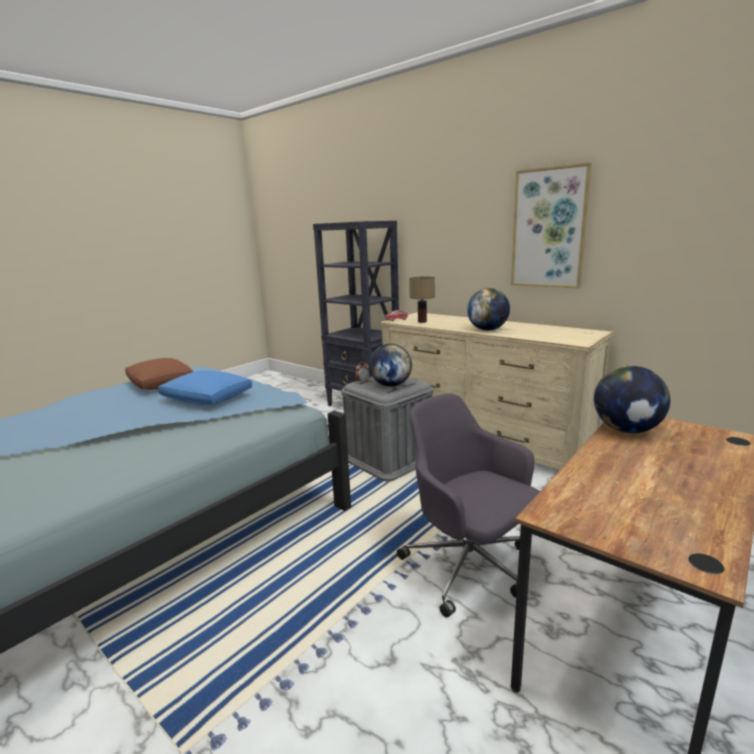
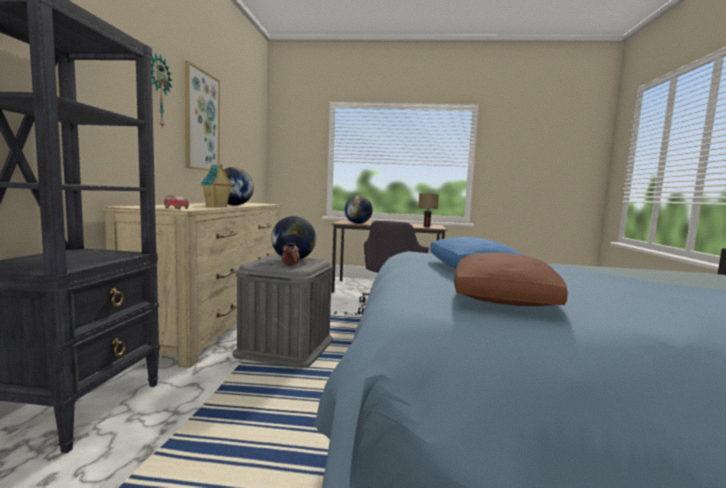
camera: 125 degrees left, 10 degrees down
(422, 321) = (191, 207): table lamp -> table lamp (426, 227)
(444, 325) = (216, 206): none -> toy house
(477, 218) = (158, 91): none -> wall clock

